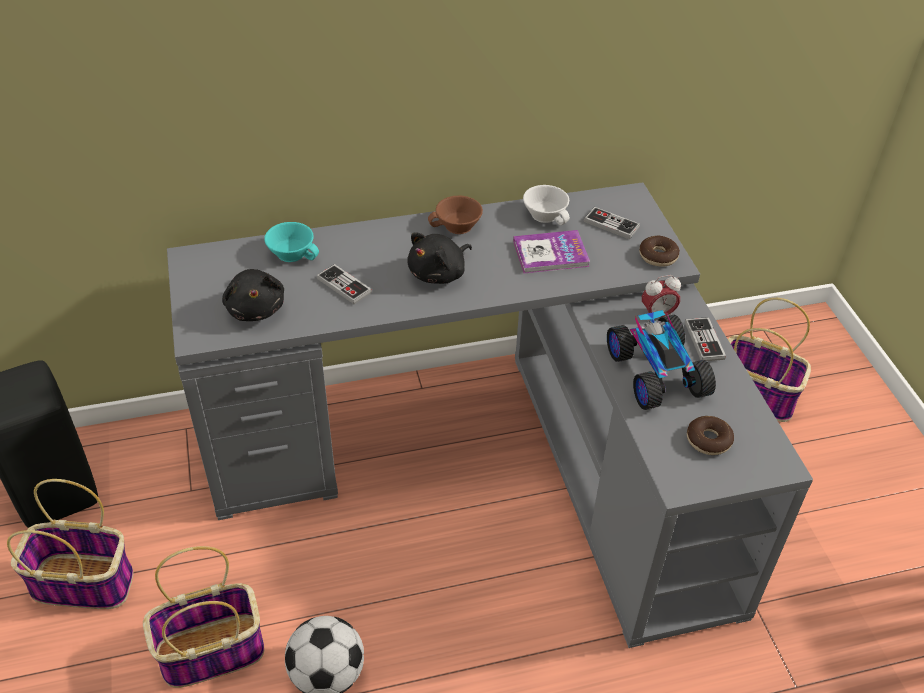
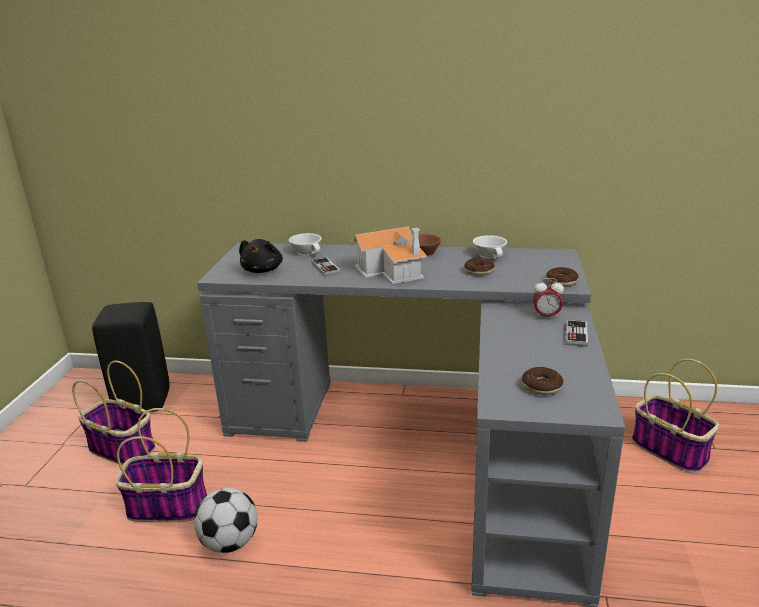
camera: 25 degrees right, 20 degrees down
(293, 252) = (308, 252): turquoise cup -> white cup
(439, 273) = (392, 270): black plush toy -> toy house
(550, 253) = (479, 271): book -> donut
(611, 224) = (536, 264): game controller -> none
(655, 373) = (522, 344): toy car -> none

